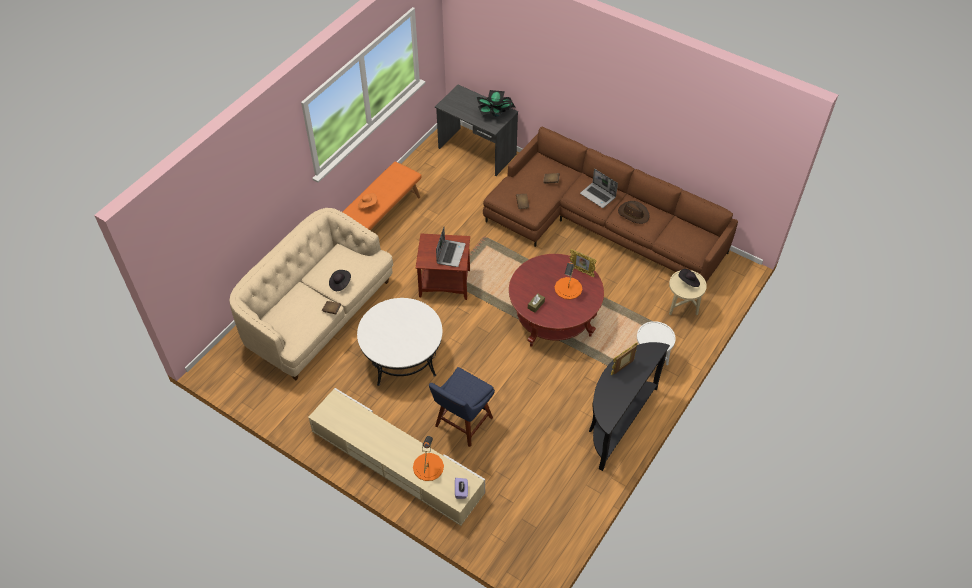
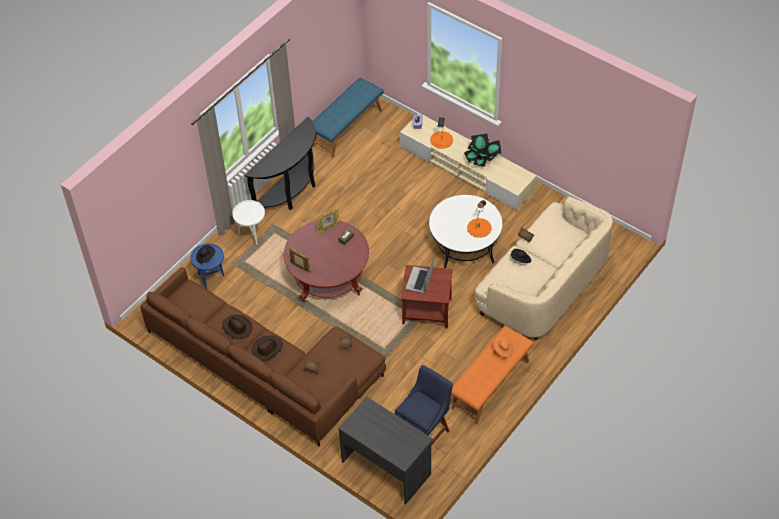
camera: 175 degrees left, 0 degrees up
(462, 424) = (415, 193): blue chair -> blue chair (424, 432)
(496, 114) = (363, 424): potted plant -> potted plant (482, 159)
(561, 525) = (347, 127): none -> blue bench
(568, 288) = (315, 252): orange table lamp -> orange table lamp (479, 228)
(598, 196) = (267, 349): laptop -> brown hat
(622, 367) = (286, 159): picture frame -> picture frame (328, 228)
(681, 309) = (211, 279): beige side table -> blue side table

